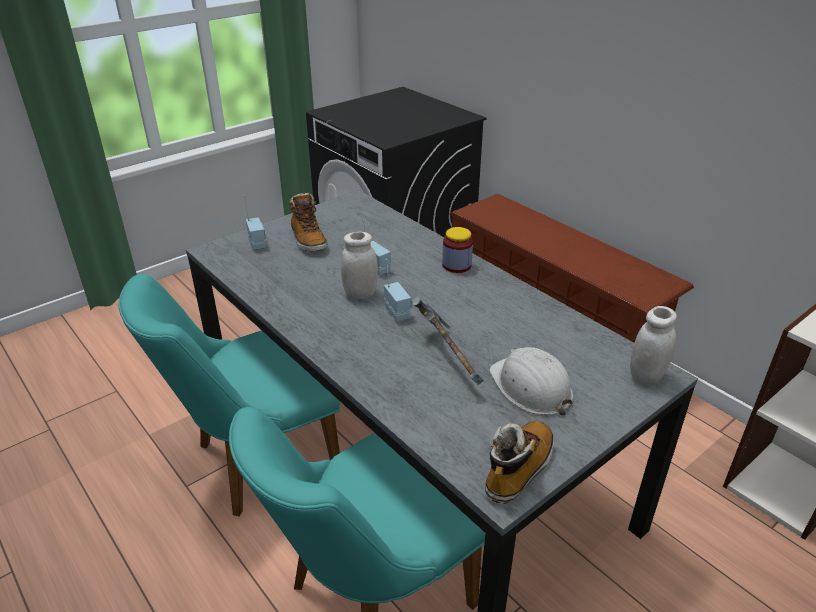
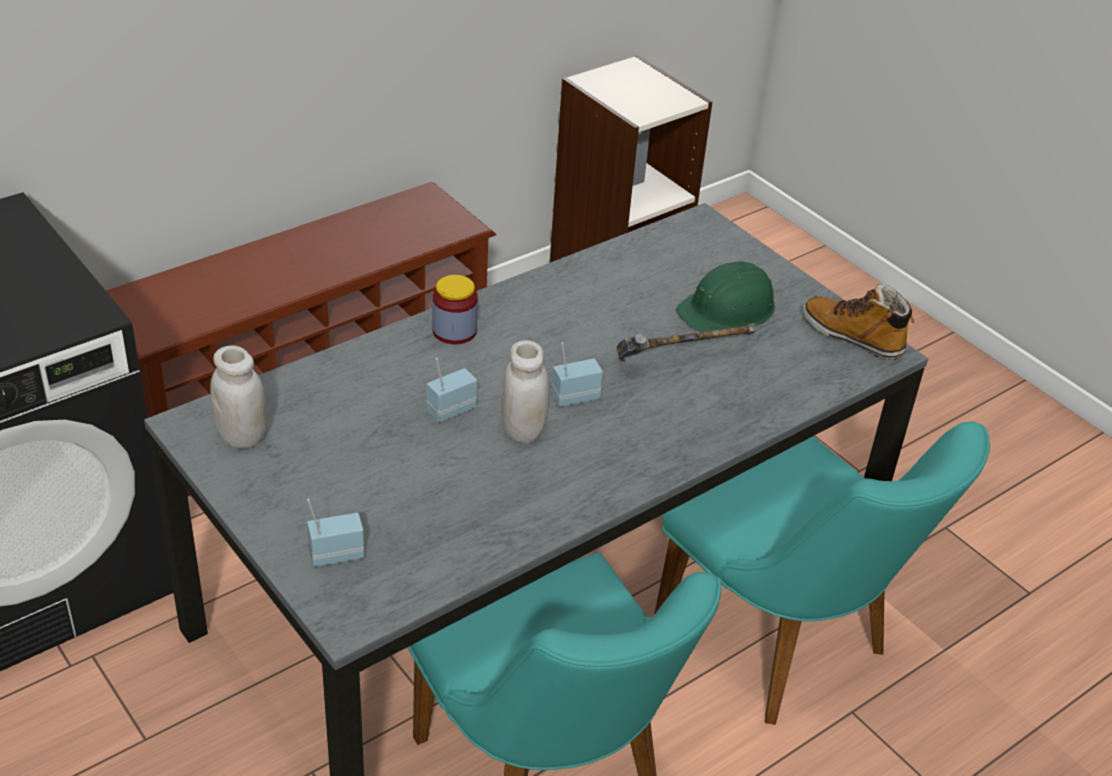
camera: 90 degrees left, 5 degrees up
(308, 240) = (337, 487): boot -> none
(530, 387) = (728, 309): white hard hat -> green hard hat
(646, 376) = (705, 232): white jar -> white jar (242, 437)

